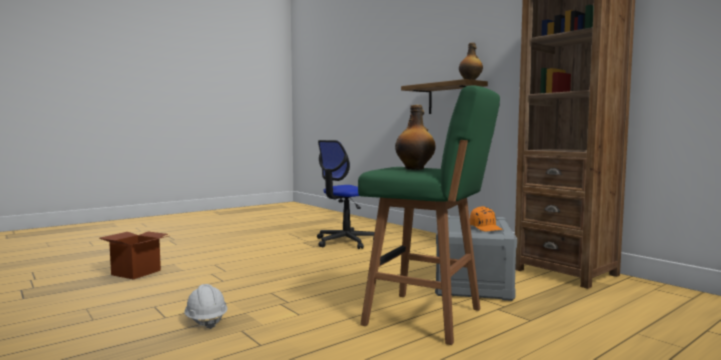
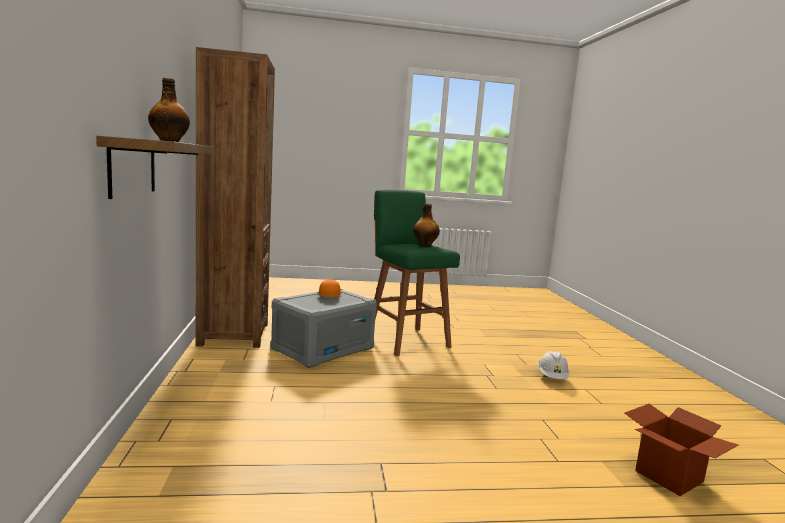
camera: 150 degrees left, 5 degrees up
(345, 242) = (315, 461): office chair -> none

